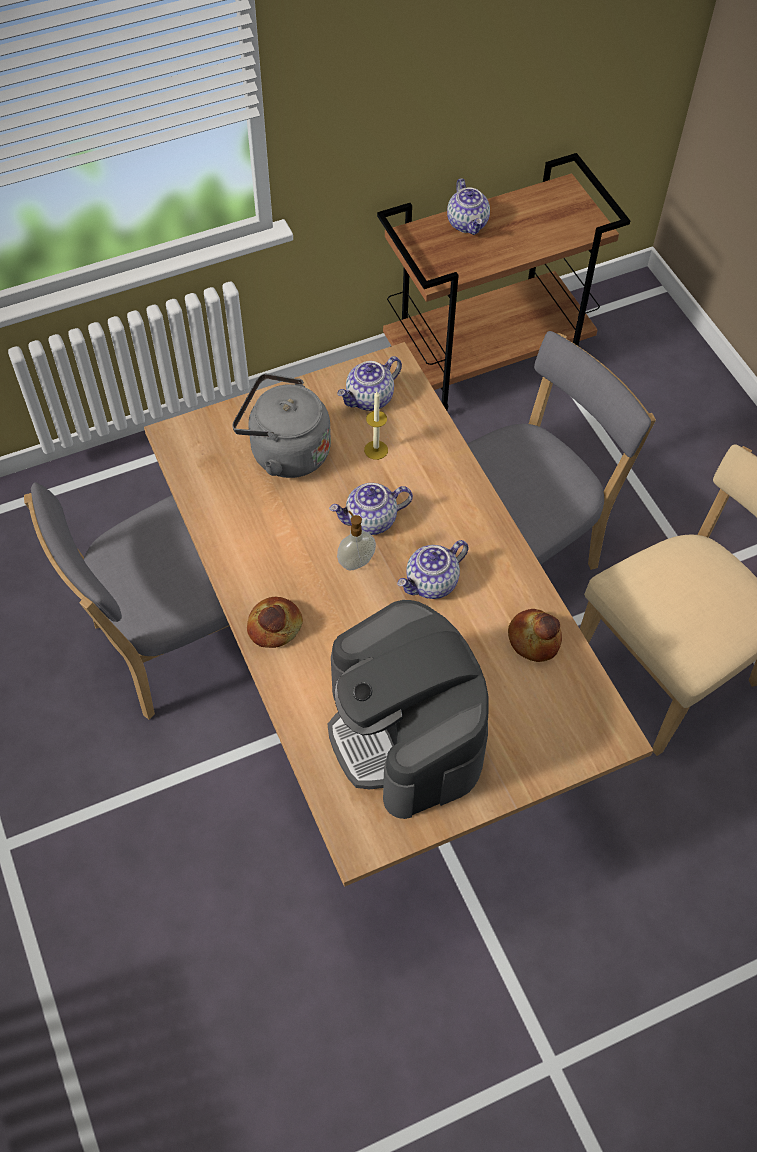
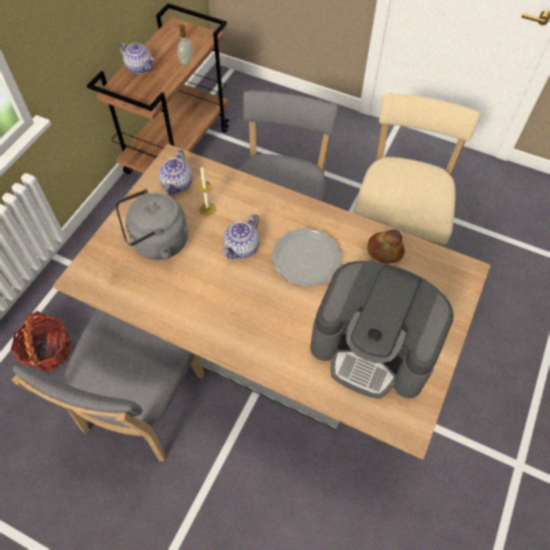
camera: 40 degrees left, 0 degrees up
(133, 509) = (47, 350): none -> basket
(275, 627) = (246, 344): bread -> none
(356, 561) = (255, 275): soap dispenser -> soap dispenser (186, 60)
(432, 583) = (307, 259): teapot -> plate

